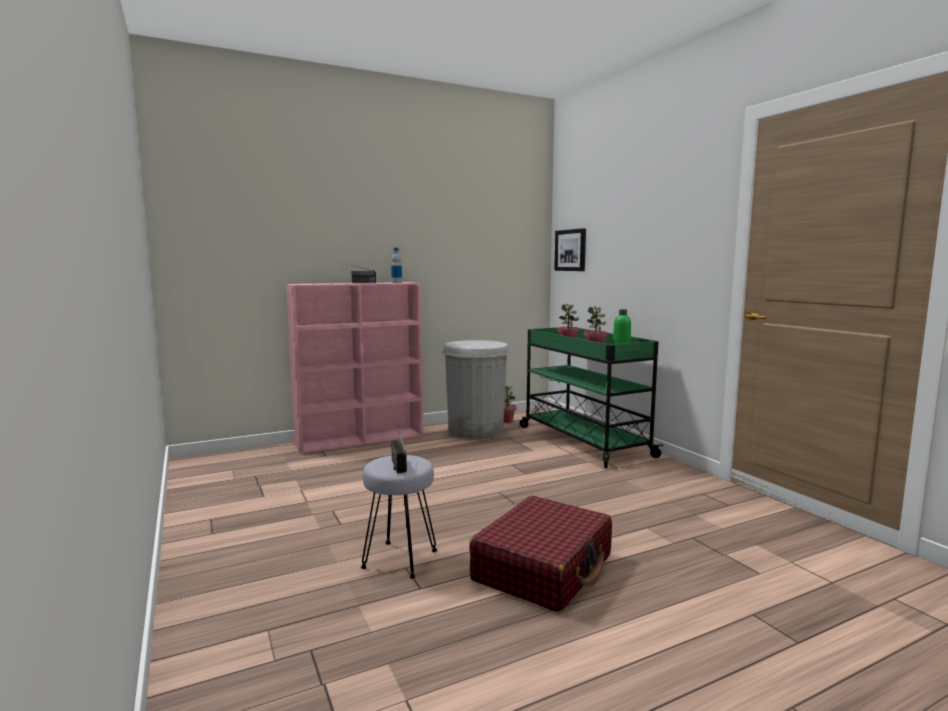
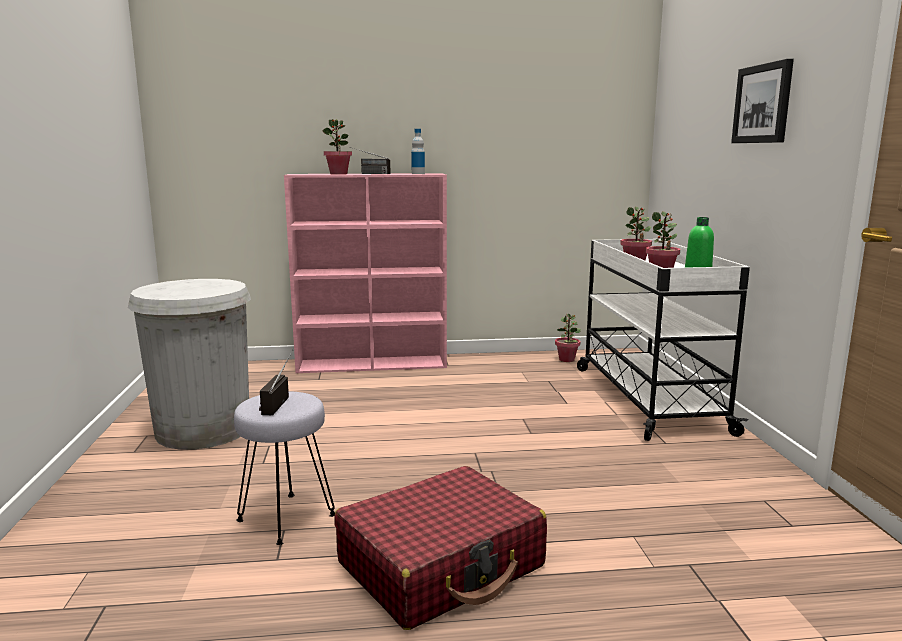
camera: 20 degrees right, 5 degrees up
(334, 283) = (338, 174): none -> potted plant
(475, 431) = (515, 368): white trash can -> white trash can (203, 430)
(571, 250) = (672, 130): picture -> picture (763, 104)
(582, 440) = (647, 398): green cart -> white cart

